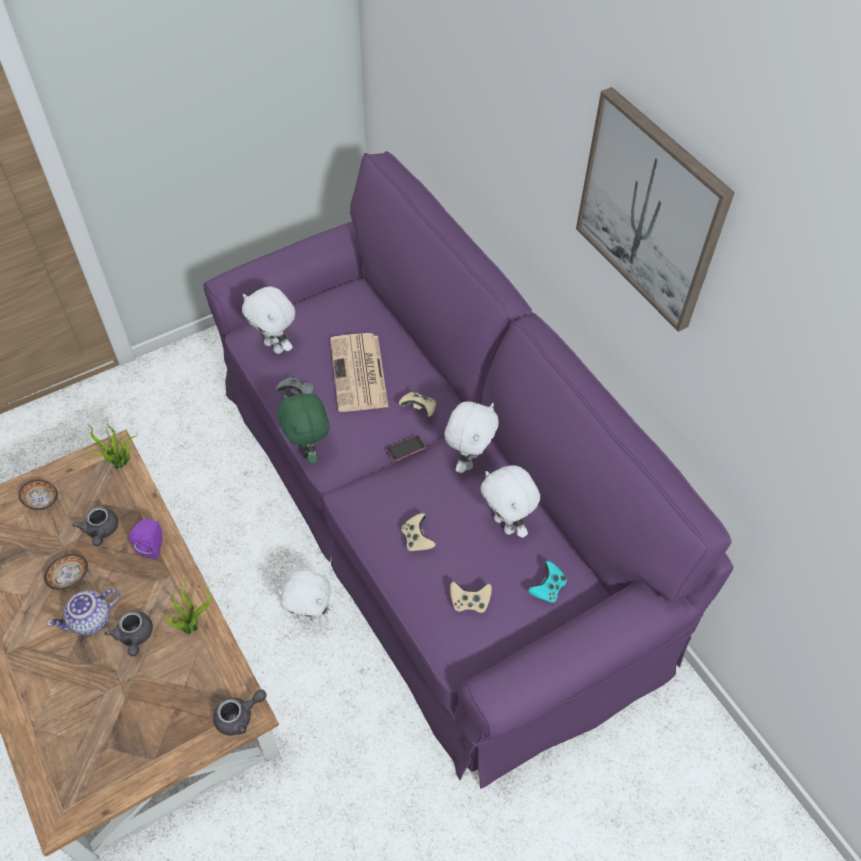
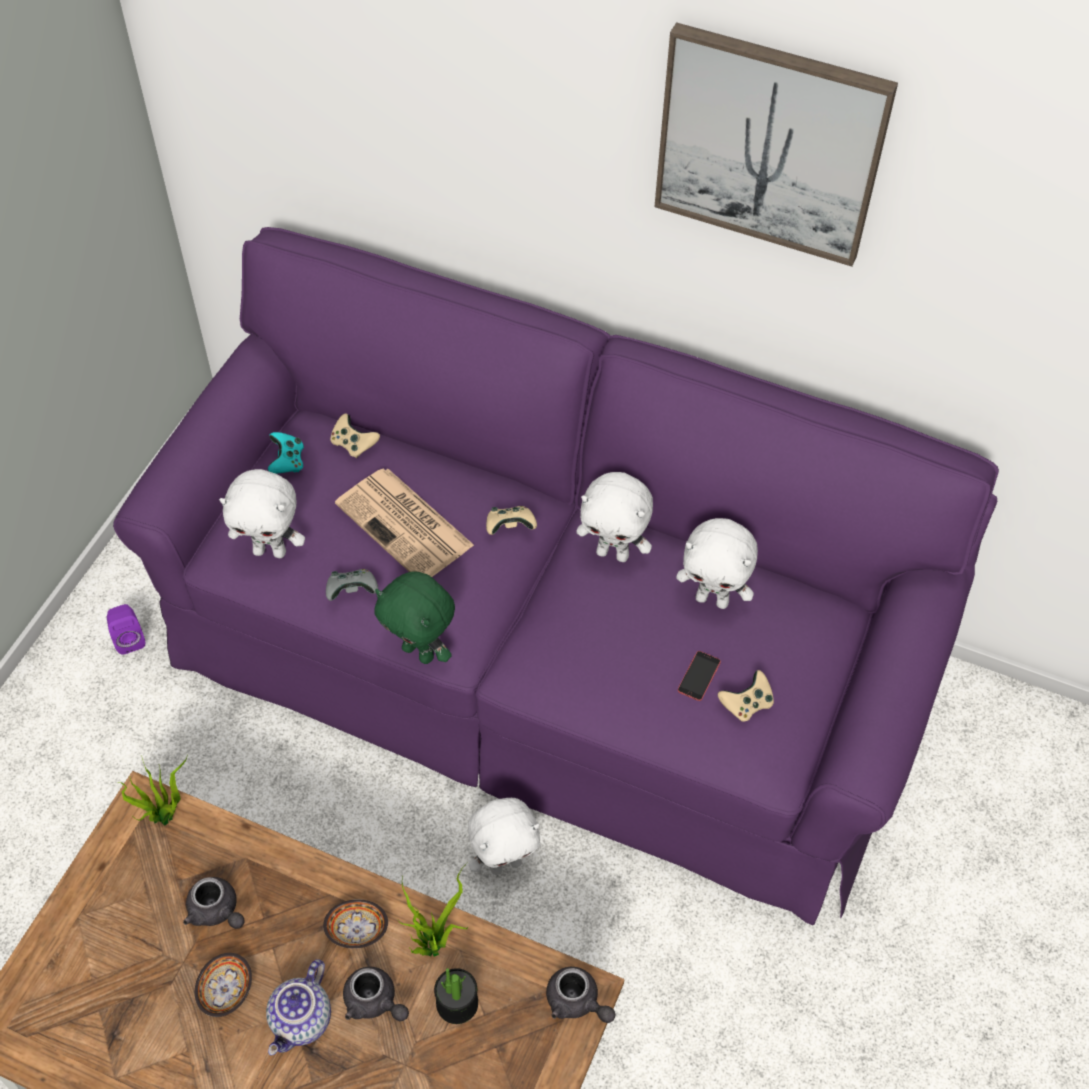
camera: 35 degrees left, 0 degrees up
(41, 500) = (99, 925): bowl -> bowl (357, 930)
(153, 546) = (301, 886): purple speaker -> purple speaker (129, 639)
(175, 669) = (457, 1003): none -> potted plant
(239, 716) = (577, 1002): grey teapot -> grey teapot turned 105 degrees clockwise
(406, 448) = (530, 581): phone -> phone (699, 676)
(417, 539) = (634, 673): beige game controller -> beige game controller (353, 444)
(468, 460) = (613, 553): white plush toy -> white plush toy turned 120 degrees clockwise
(547, 588) = (810, 640): turquoise game controller -> turquoise game controller (287, 462)

